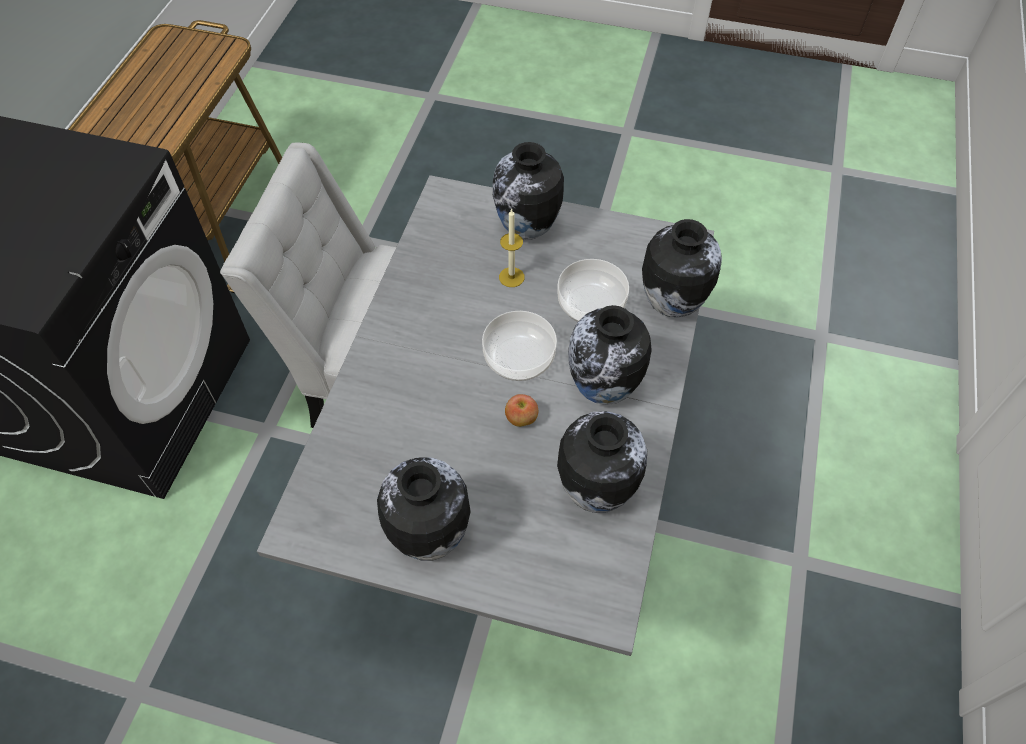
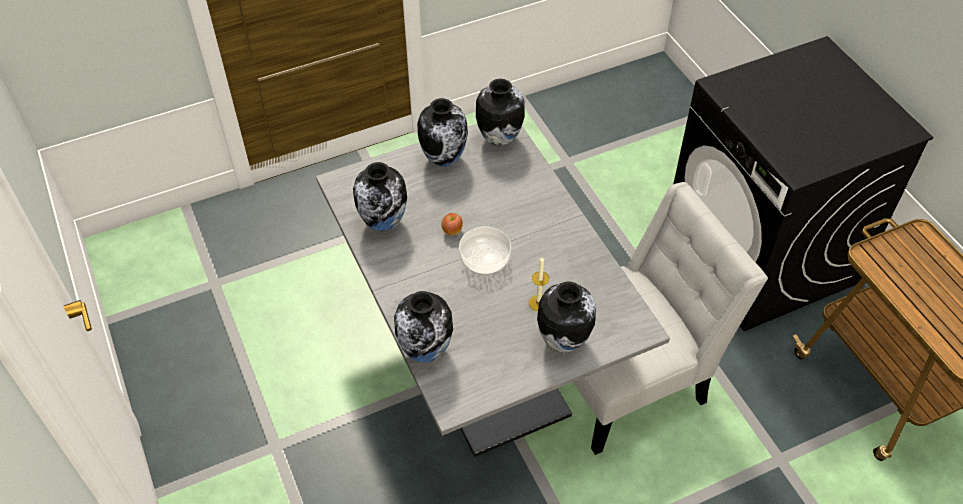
camera: 140 degrees right, 5 degrees down
(591, 305) = (474, 317): bowl -> none
(603, 390) = (422, 273): vase -> vase (499, 139)

